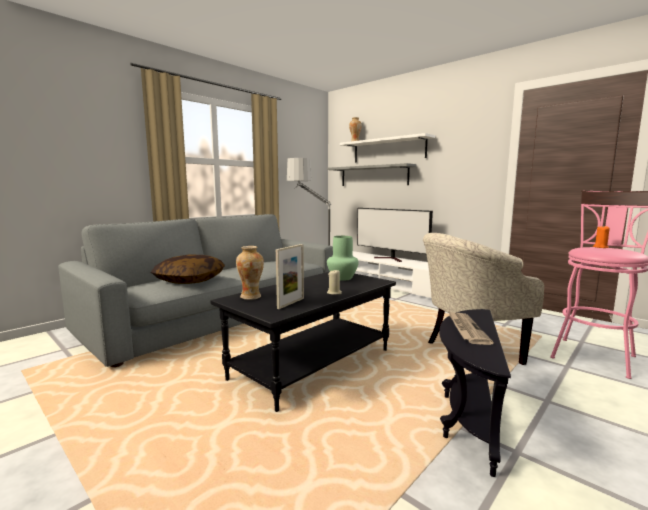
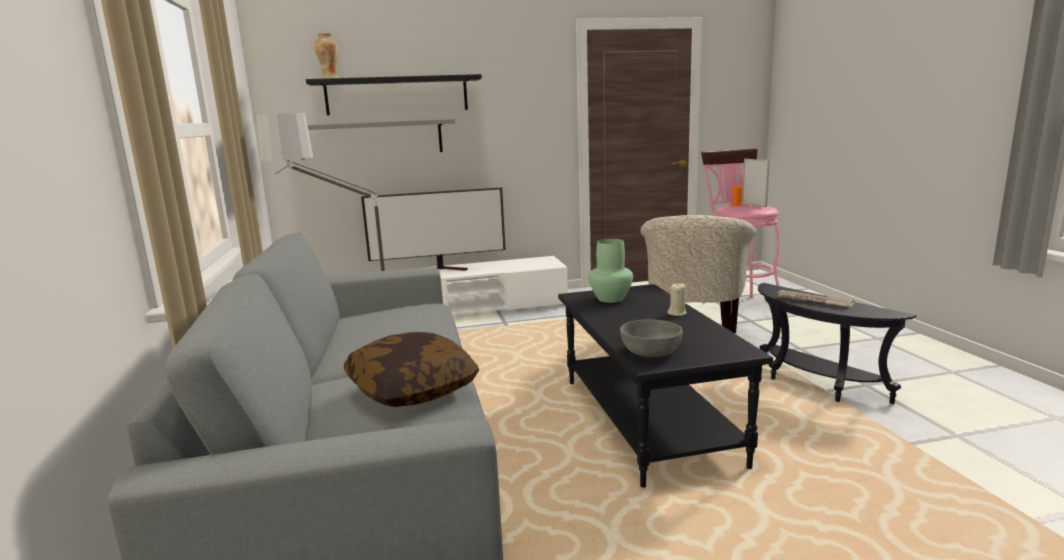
camera: 55 degrees left, 5 degrees up
(251, 297) = (650, 351): vase -> grey bowl
(291, 303) = (702, 337): picture frame -> picture frame (754, 205)
(388, 150) = (397, 95): white shelf -> black shelf

